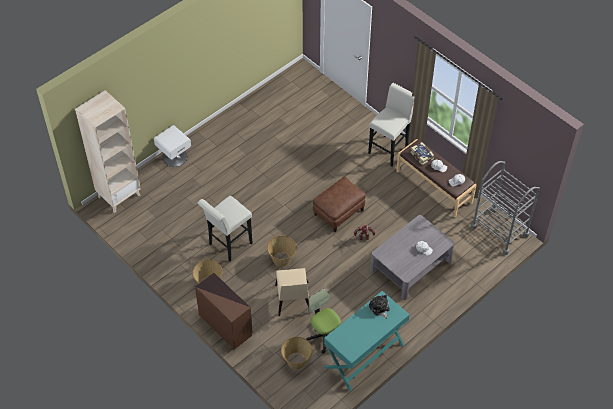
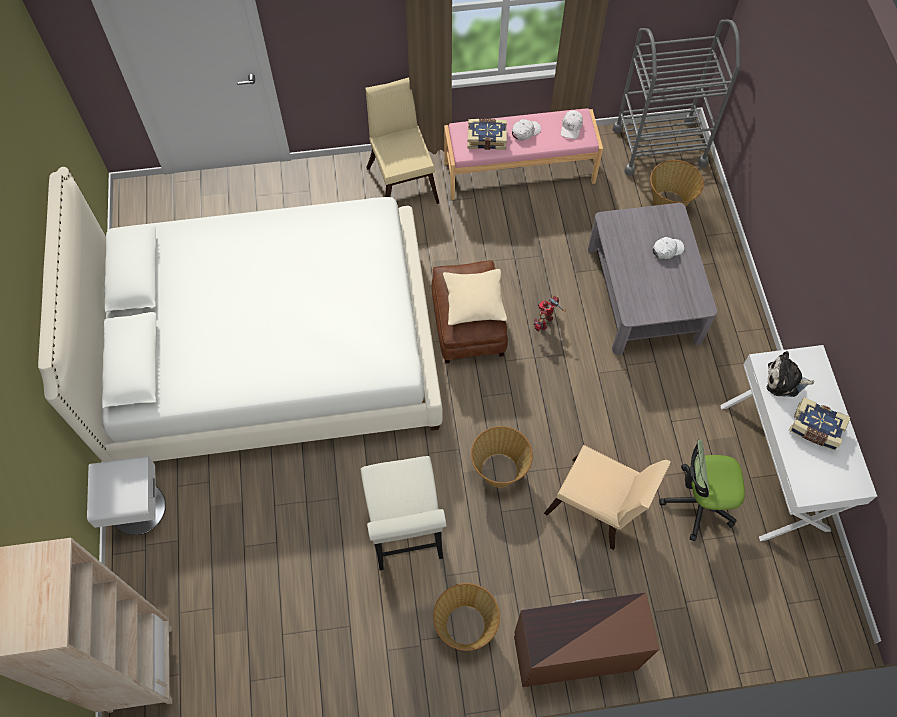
camera: 55 degrees left, 10 degrees up
(271, 155) = (271, 350): none -> white bed
(296, 361) = (723, 578): basket -> basket (669, 203)
(339, 198) = (474, 302): none -> beige pillow
(365, 328) = (815, 429): none -> book
(365, 356) = (775, 466): turquoise desk -> white desk
(390, 149) = (402, 181): white stool -> beige chair
(434, 186) = (519, 171): brown bench -> pink bench

